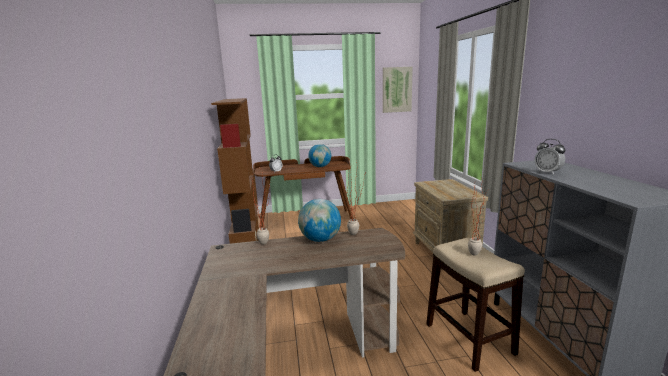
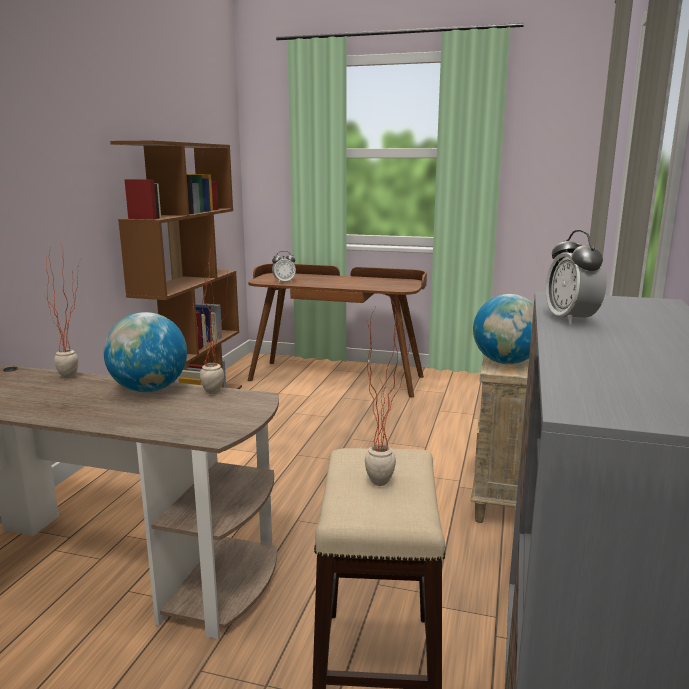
camera: 25 degrees right, 0 degrees up
(320, 167) = (365, 284): globe -> globe (506, 362)
(396, 89) = (556, 146): picture -> none

